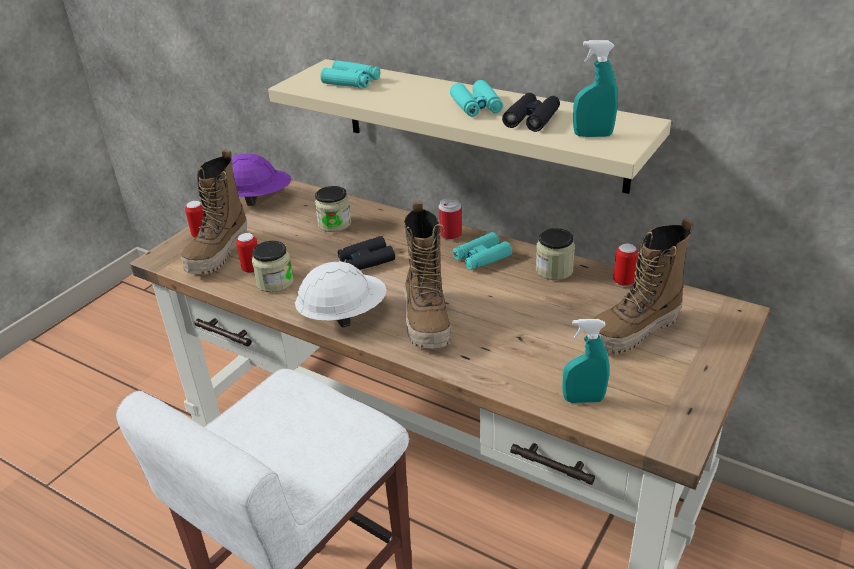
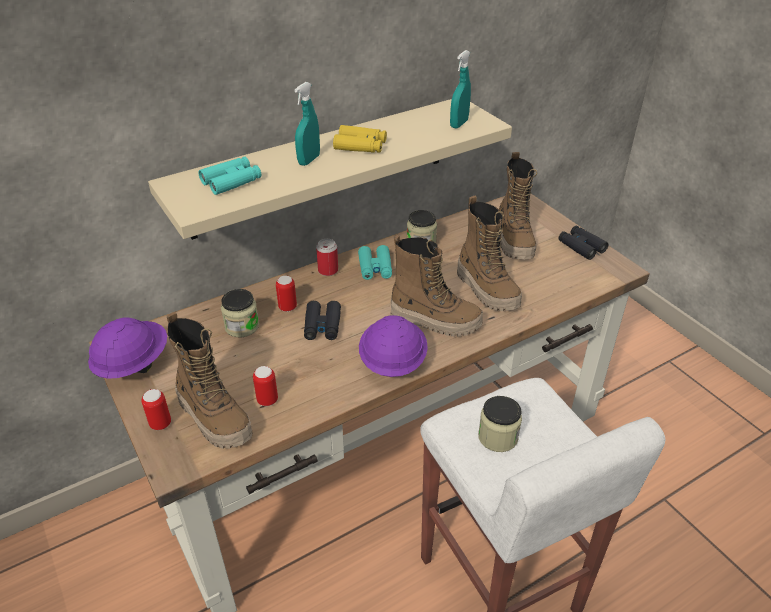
camera: 65 degrees left, 5 degrees up
(275, 282) = (305, 390): jar -> jar (498, 437)
(343, 315) = (392, 362): white hard hat -> purple hard hat
(476, 106) = (360, 146): turquoise binoculars -> yellow binoculars
(513, 340) = (487, 290): none -> boot
(532, 119) = (408, 134): black binoculars -> black binoculars (581, 246)
(583, 399) = (566, 285): turquoise spray bottle -> turquoise spray bottle (309, 160)
(623, 282) = (458, 223): can -> can (287, 307)

